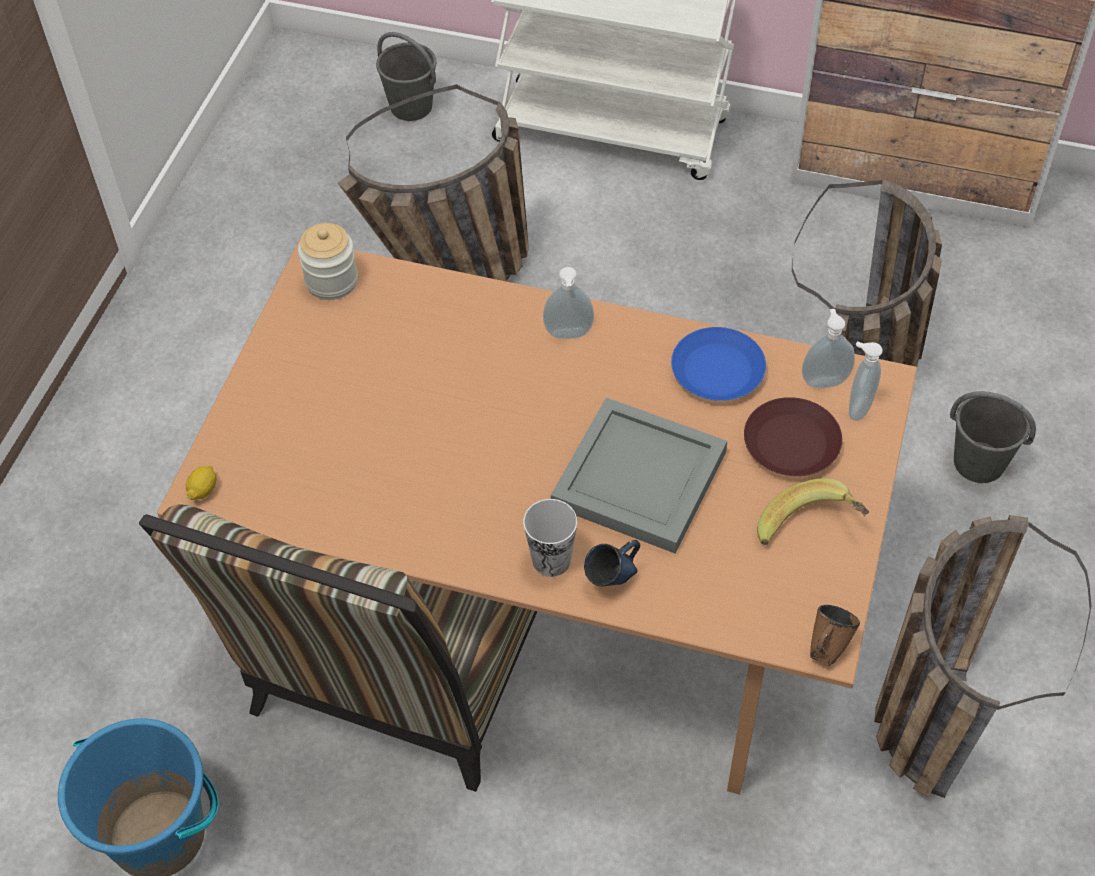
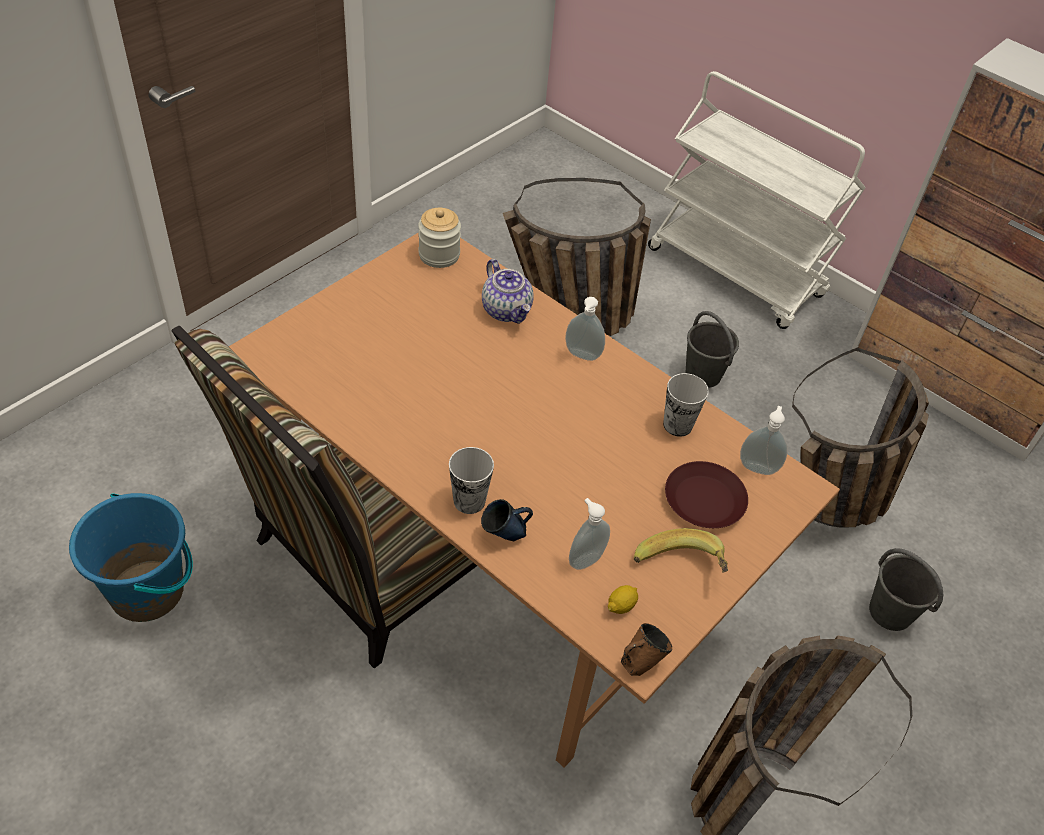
camera: 20 degrees right, 5 degrees down
(203, 490) = (262, 348): lemon -> lemon (621, 605)
(410, 106) = (604, 205): grey bucket -> grey bucket (702, 374)
(453, 316) = (507, 310): none -> teapot
(636, 479) = (568, 473): grey tray -> none
(716, 370) = (677, 425): blue plate -> cup
(857, 407) = (773, 497): soap dispenser -> soap dispenser (584, 559)

